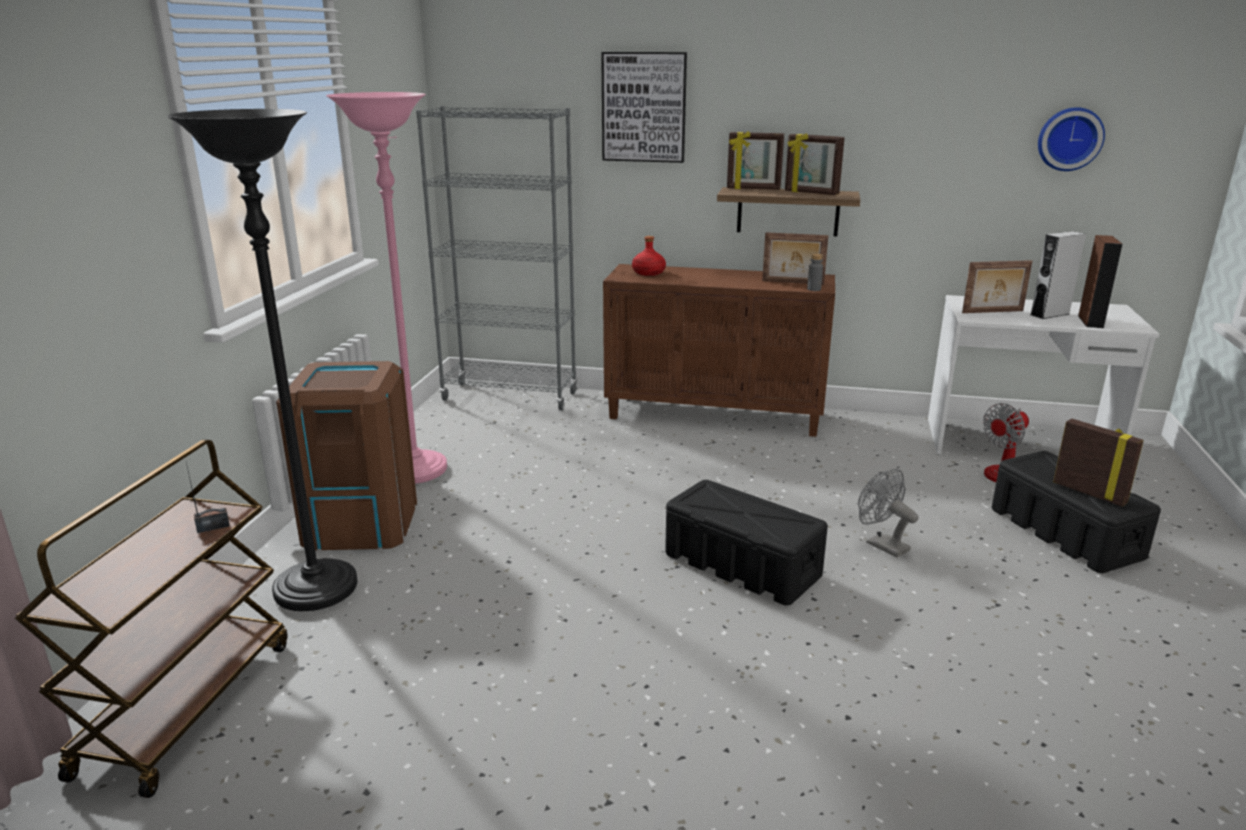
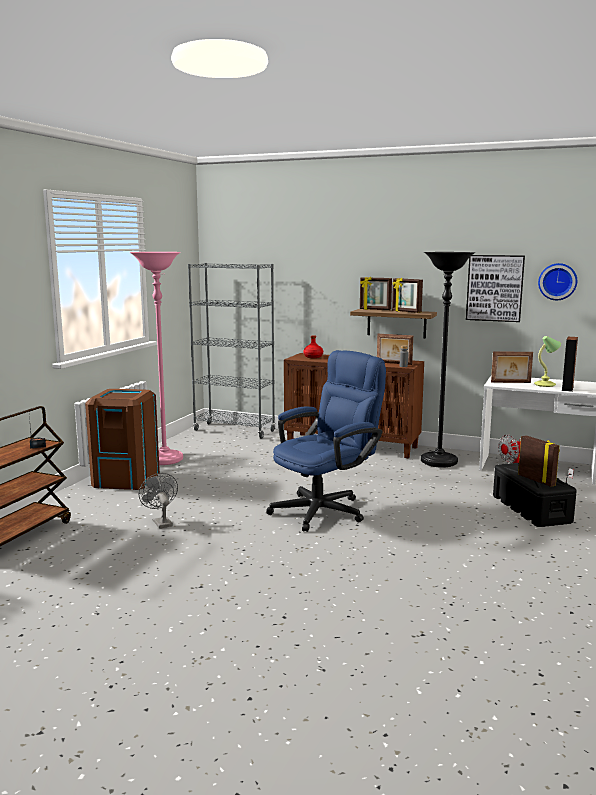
camera: 10 degrees right, 10 degrees down
(316, 589) = (92, 502): black floor lamp -> black floor lamp (438, 462)
(644, 107) = (314, 263): picture -> picture (494, 288)
(743, 565) = (325, 509): black storage box -> blue office chair
(881, 544) = (413, 506): grey fan -> grey fan (161, 522)
(1049, 314) = (545, 384): grey speaker -> table lamp

